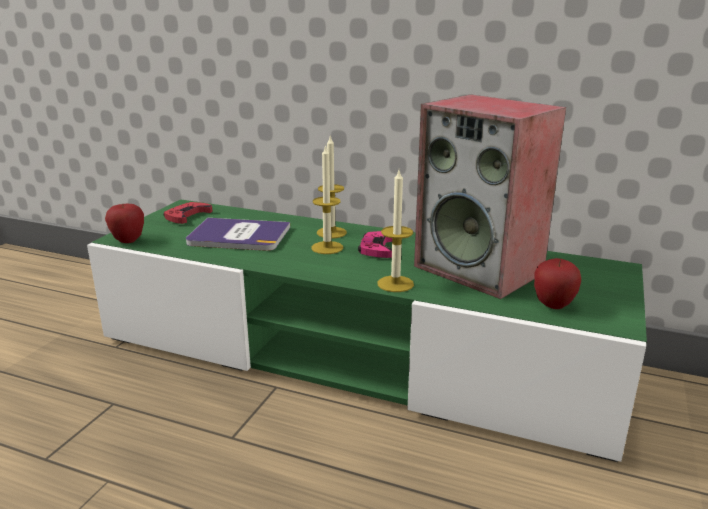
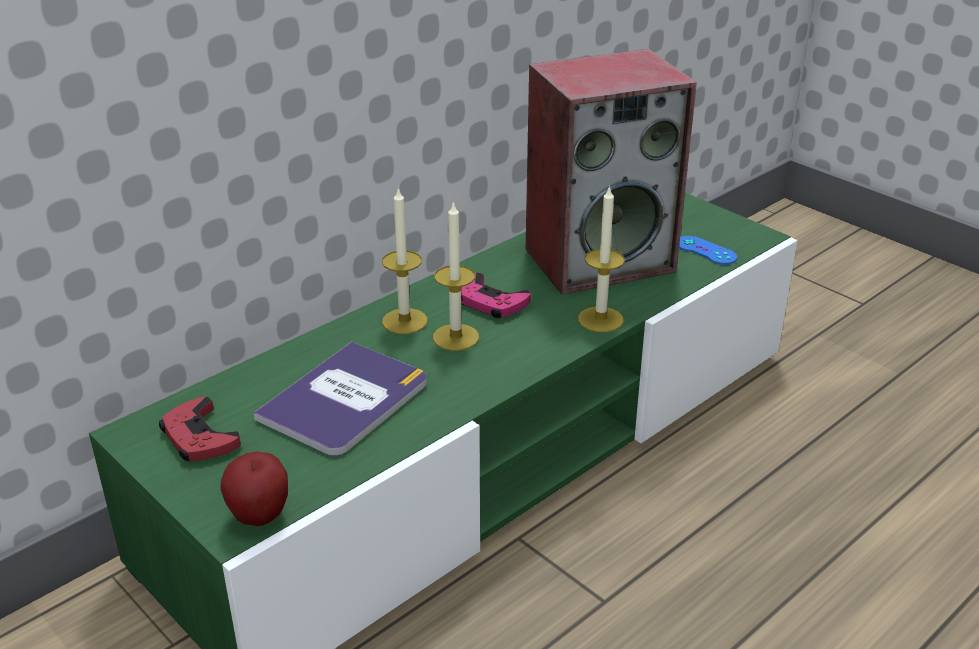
camera: 65 degrees left, 10 degrees up
(553, 305) = (705, 251): apple -> blue game controller

